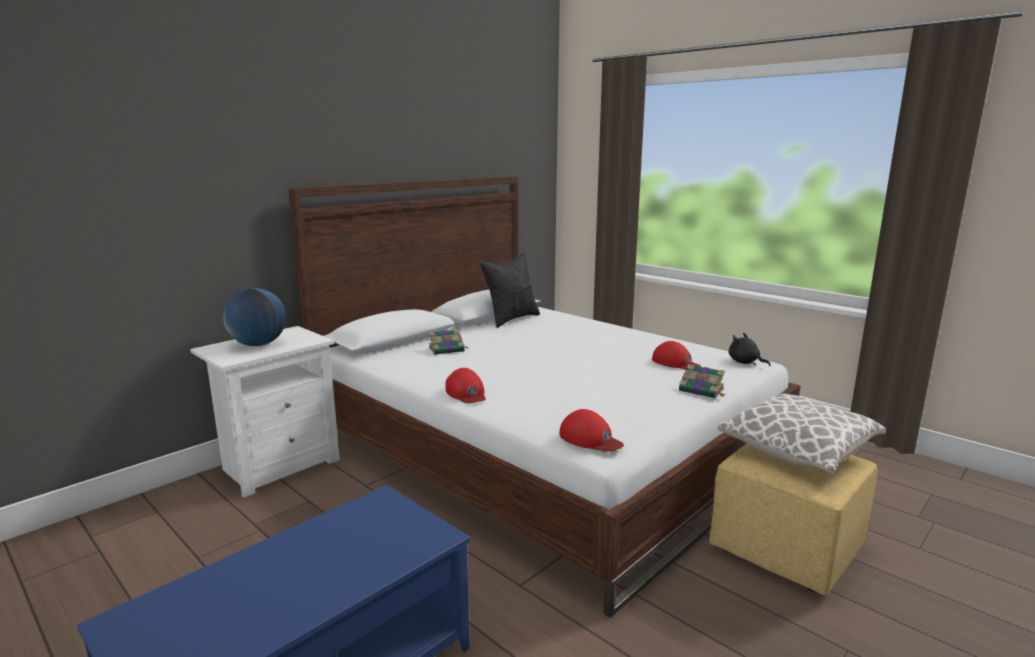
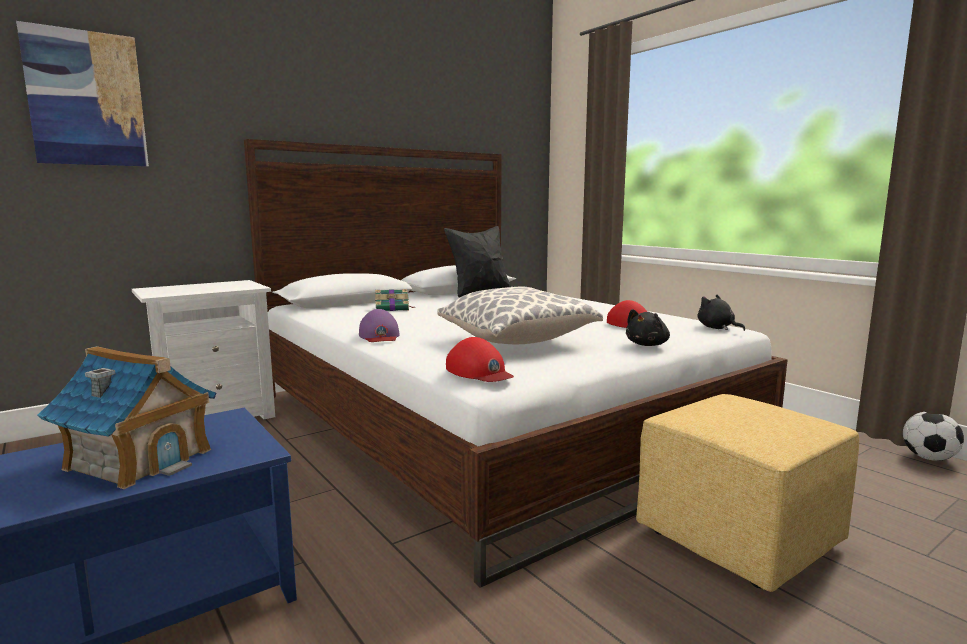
camera: 10 degrees right, 5 degrees down
(137, 162) = (86, 99): none -> picture
(258, 344) = (196, 288): globe -> none
(345, 555) = (139, 459): none -> toy house
(466, 393) = (379, 336): red cap -> purple cap
(702, 390) = (648, 345): book -> black plush toy
(797, 452) = (751, 412): pillow -> pillow (516, 341)
(903, 457) = (928, 458): none -> football

